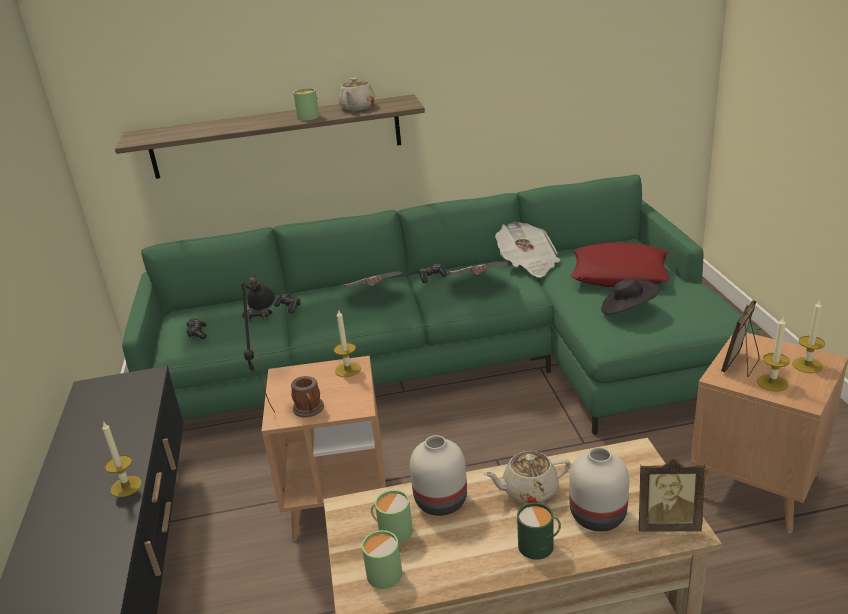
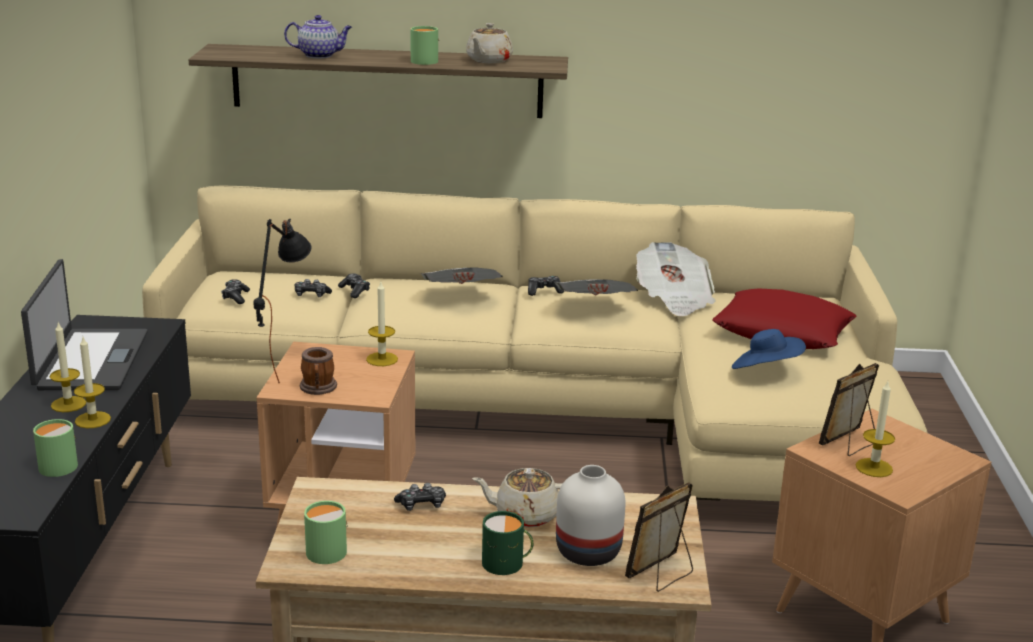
camera: 10 degrees right, 5 degrees down
(101, 425) = (90, 361): none -> laptop
(222, 126) = (320, 55): none -> teapot
(392, 530) = (355, 518): green mug -> green mug (55, 465)
(440, 502) = (421, 505): white vase -> game controller
(455, 365) = (555, 413): green sofa -> beige sofa
(627, 310) = (765, 371): black hat -> blue hat
(667, 523) = (661, 574): picture frame -> picture frame turned 120 degrees clockwise
(807, 365) = (932, 459): candle -> candle (68, 404)

